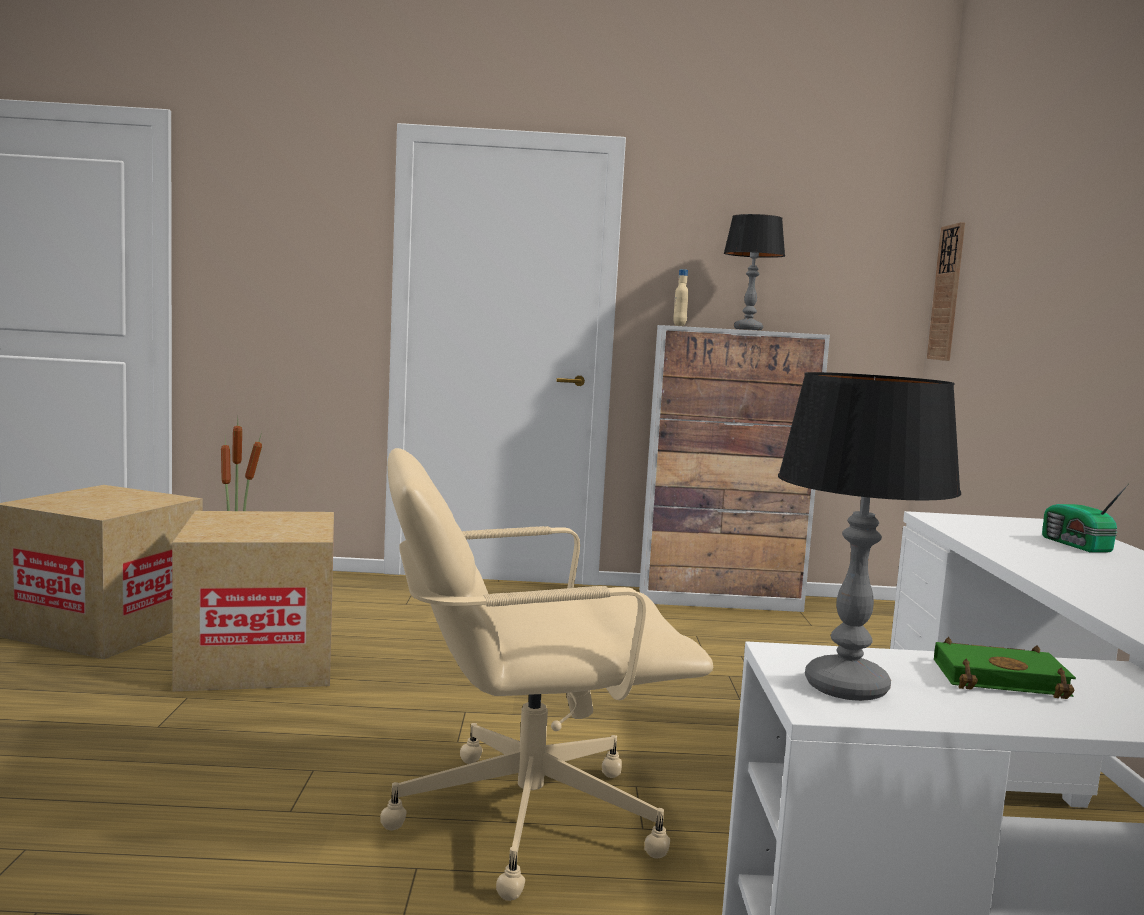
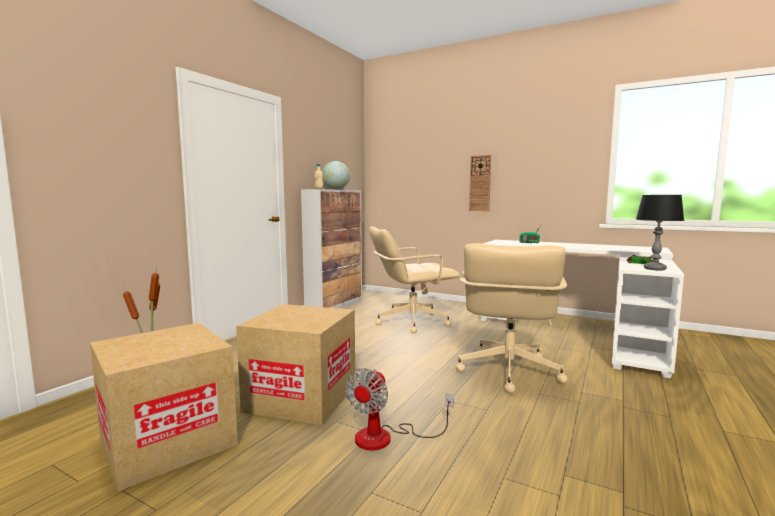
camera: 60 degrees left, 0 degrees up
(145, 739) = (386, 437): none -> fan
(732, 675) = (411, 322): none -> beige office chair
(748, 329) = (336, 189): table lamp -> globe
(947, 293) = (379, 173): wall clock -> wall clock (480, 183)

